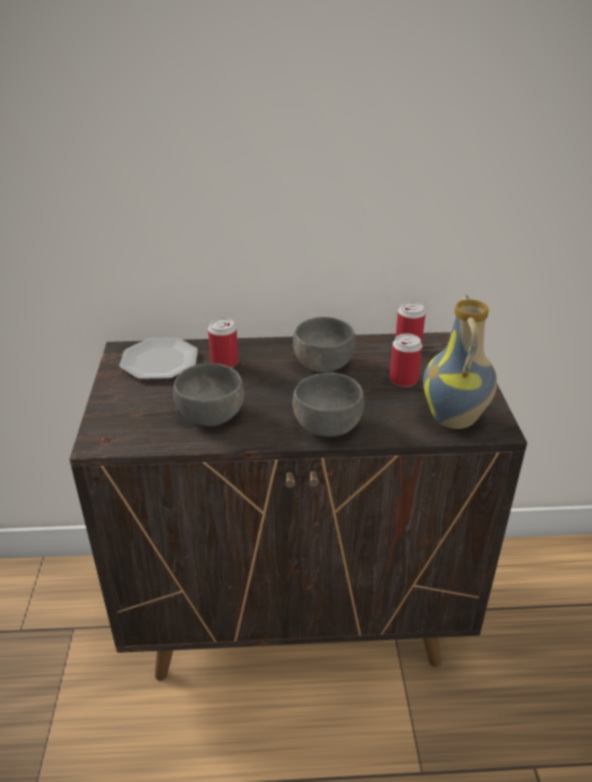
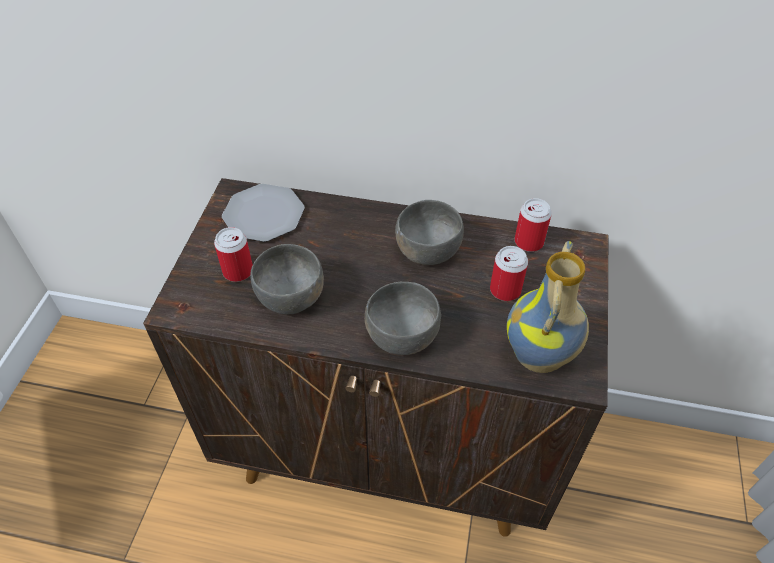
camera: 15 degrees right, 15 degrees up
(224, 363) = (327, 229): can -> can (238, 271)

